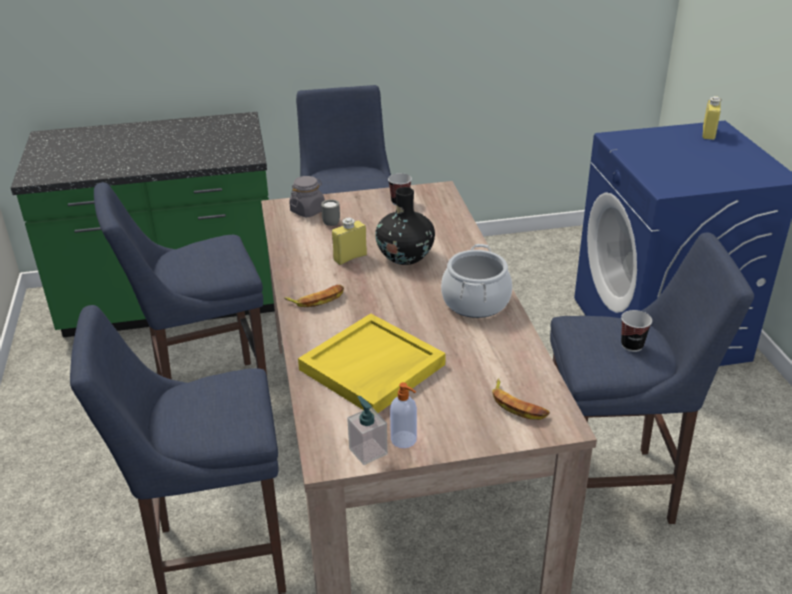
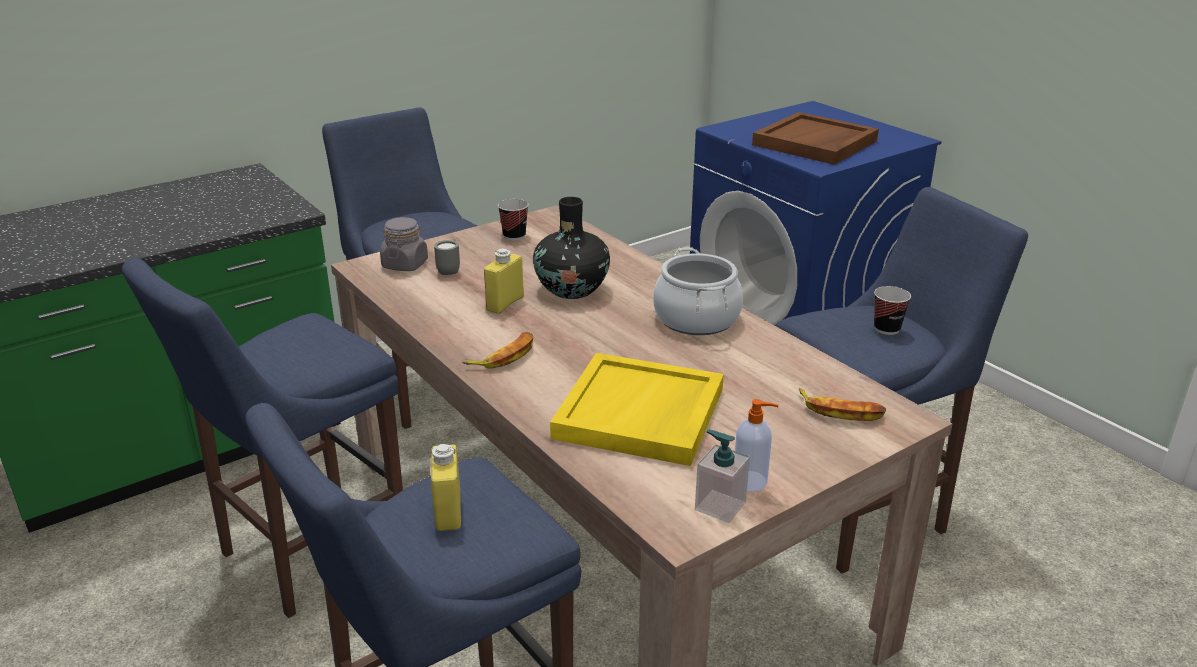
camera: 25 degrees left, 5 degrees down
(683, 165) = (815, 143): none -> brown tray
(708, 133) = (809, 113): yellow bottle -> yellow bottle (448, 511)

